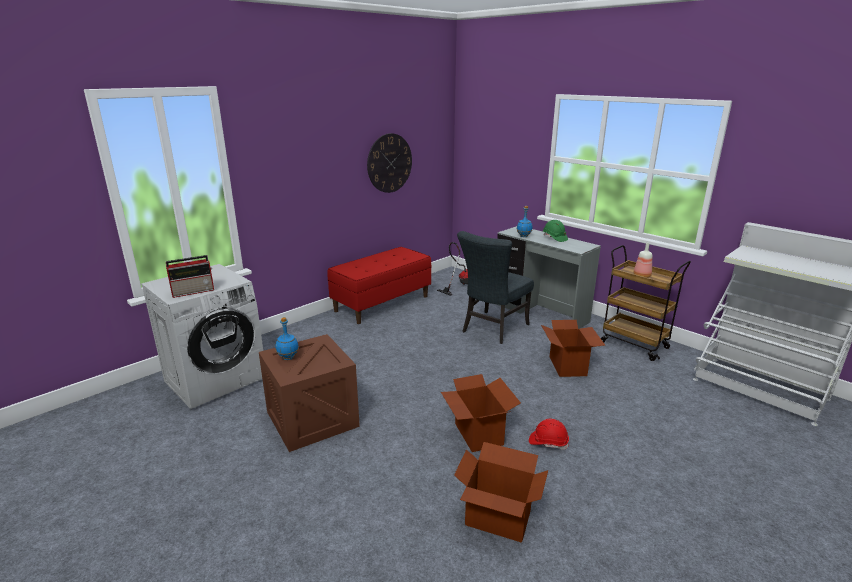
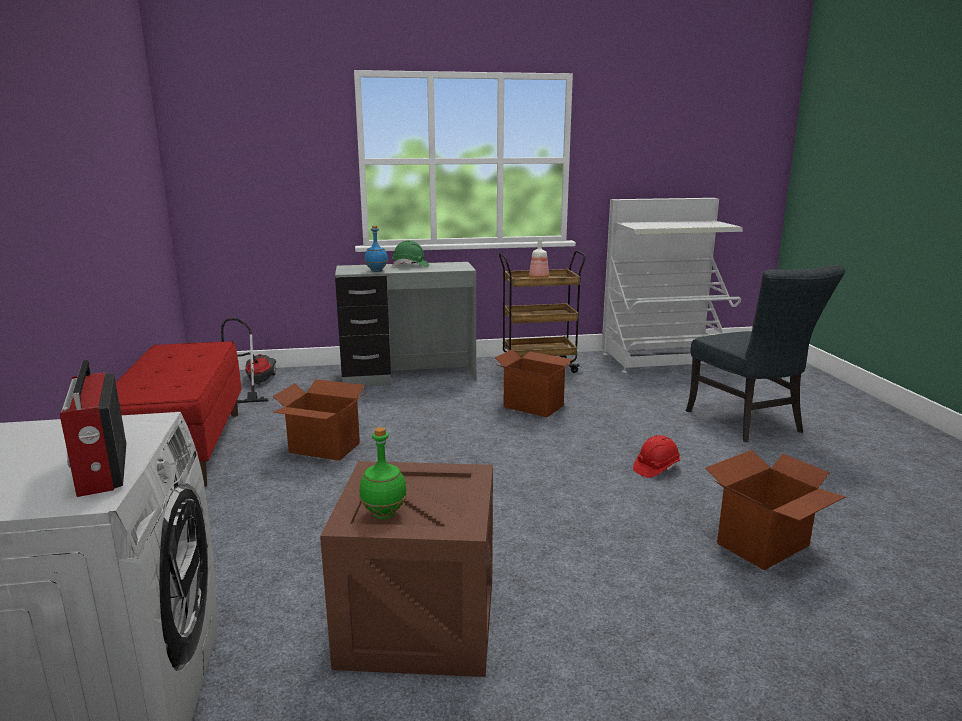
camera: 55 degrees left, 5 degrees down
(194, 291) = (101, 470): radio -> radio turned 150 degrees clockwise
(288, 357) = (383, 514): blue bottle -> green bottle
(389, 163) = (116, 186): wall clock -> none
(478, 434) = (603, 500): cardboard box -> cardboard box (324, 448)
(492, 329) = (396, 410): grey chair -> grey chair (749, 423)

